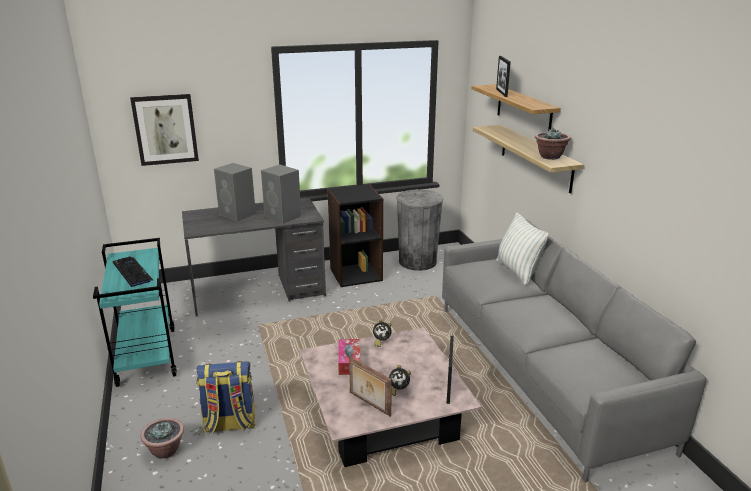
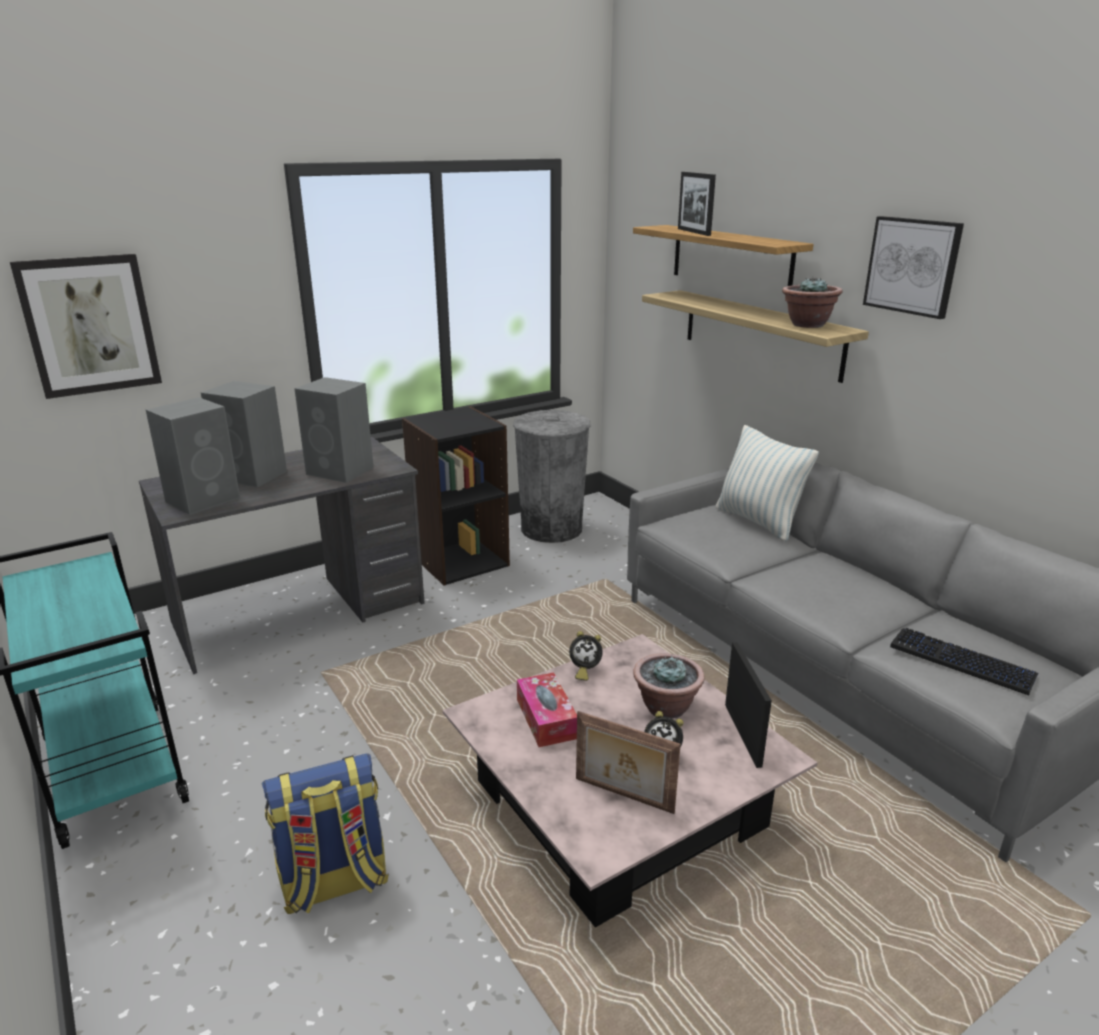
camera: 15 degrees left, 0 degrees up
(132, 272) = (70, 607): keyboard -> keyboard (961, 661)
(165, 450) = (214, 974): potted plant -> potted plant (666, 707)
(209, 225) = (204, 499): none -> grey speaker
(603, 129) = (912, 266): none -> picture

